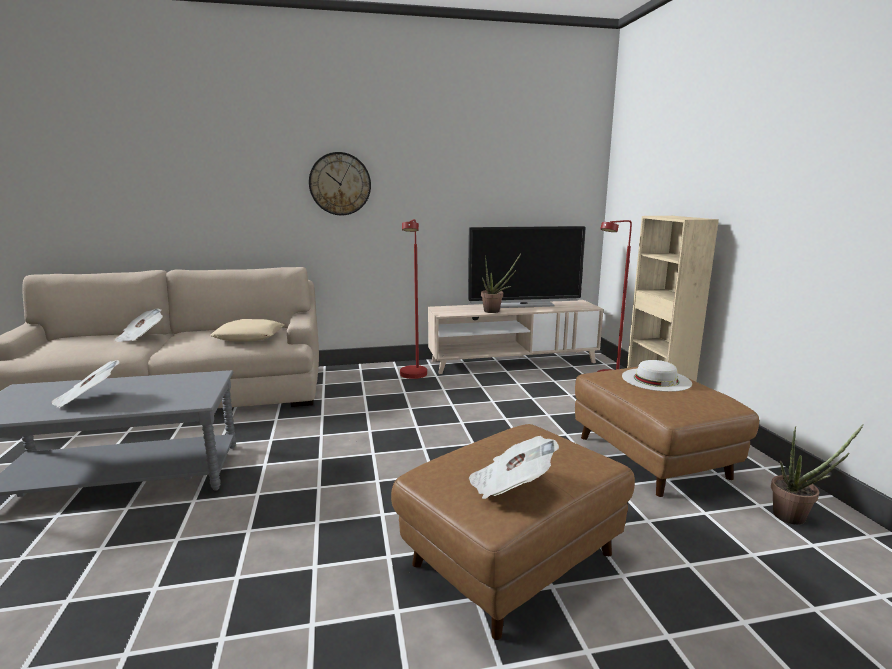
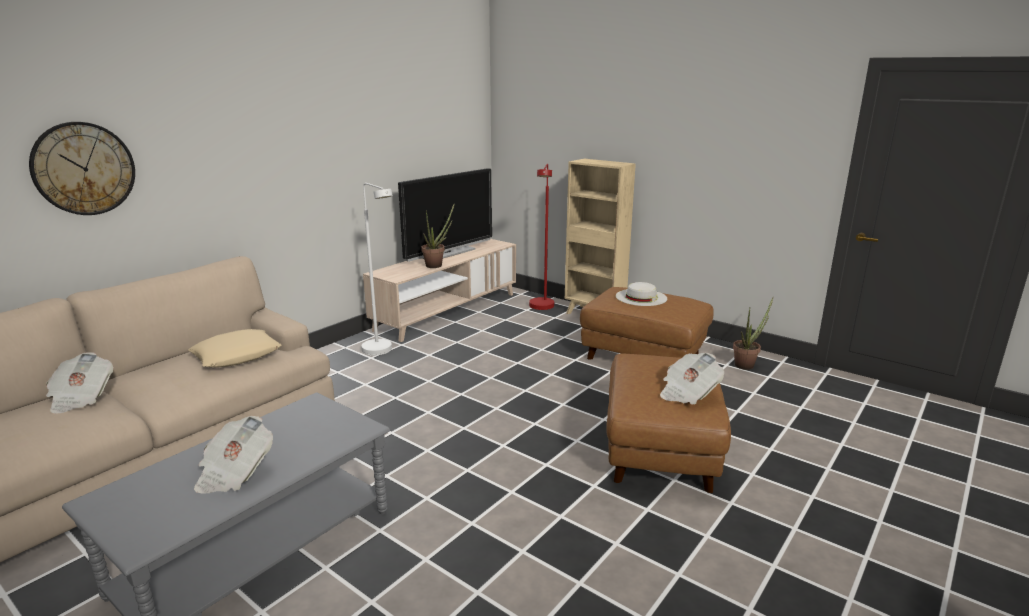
camera: 40 degrees left, 5 degrees up
(340, 184) = (261, 147): wall clock -> wall clock (84, 169)
(413, 377) = (381, 352): red floor lamp -> white floor lamp

